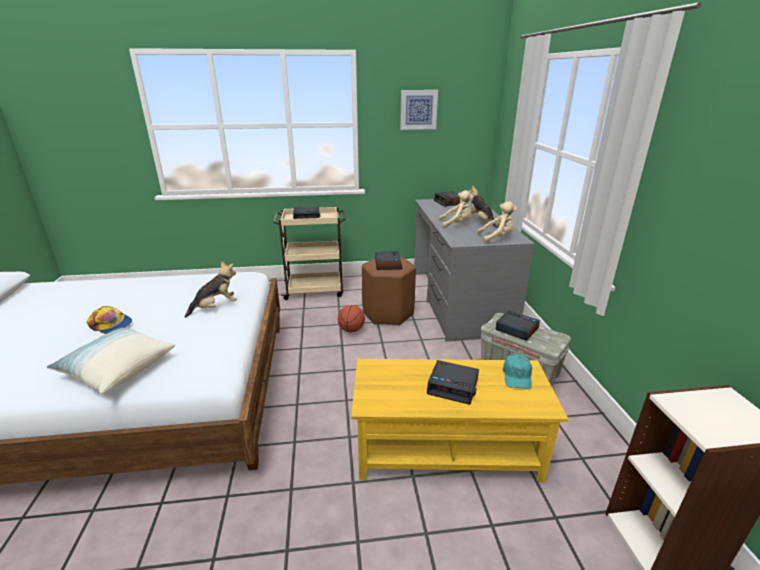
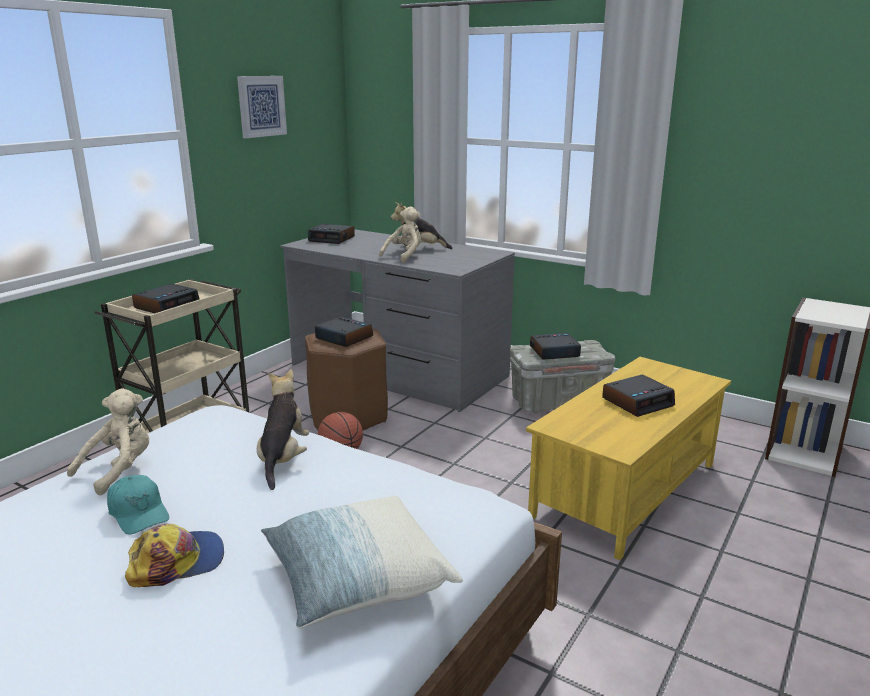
camera: 50 degrees left, 5 degrees down
(497, 238) = (476, 257): beige plush toy -> beige plush toy (119, 470)
(517, 376) = (654, 372): turquoise cap -> turquoise cap (139, 513)

